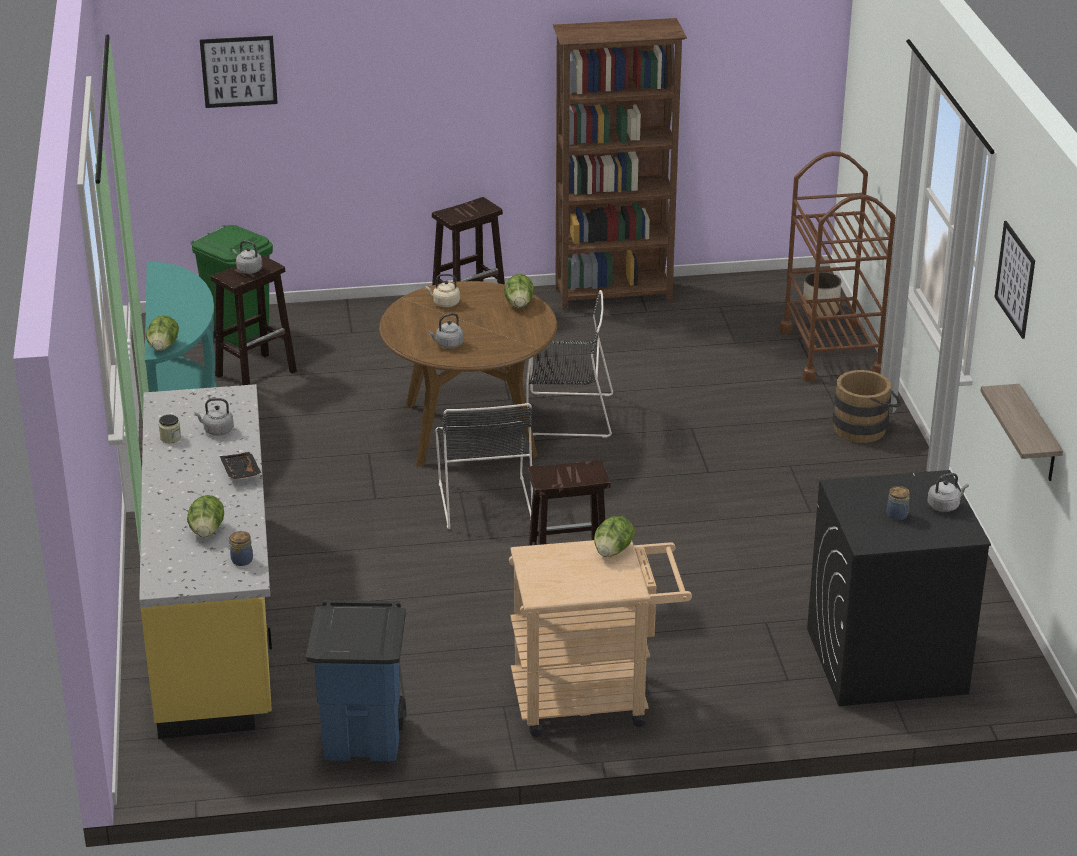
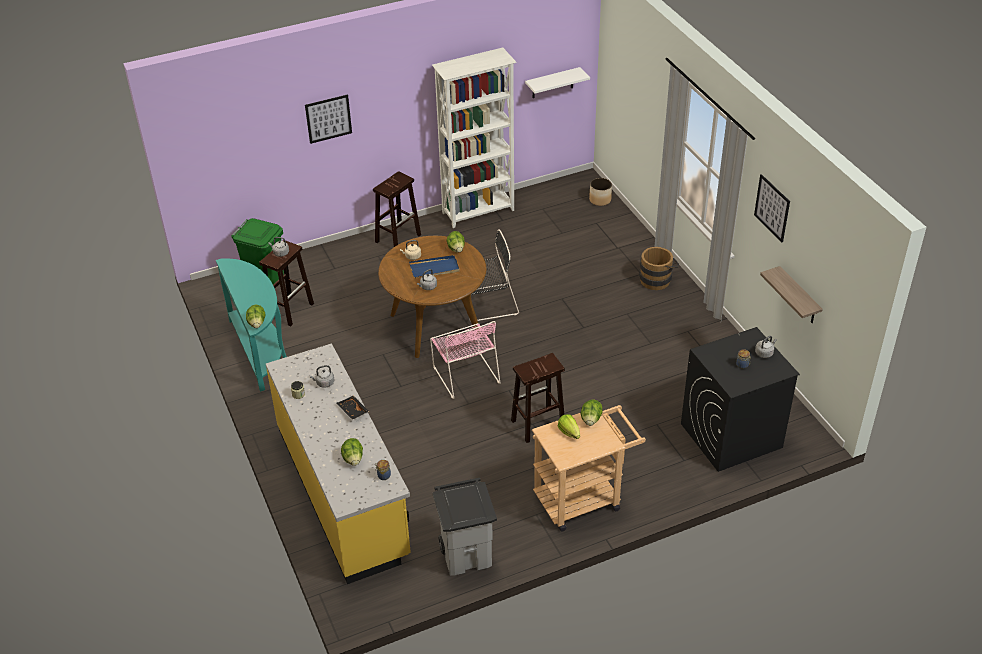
camera: 15 degrees left, 10 degrees up
(239, 71) = (245, 127): picture -> picture (328, 118)
(364, 738) = (467, 555): blue trash can -> grey trash can
(472, 323) = (435, 268): none -> blue tray
(485, 499) = (465, 373): black chair -> pink chair
(568, 561) = (569, 432): none -> lettuce
(614, 295) = (479, 212): brown bookcase -> white bookcase
(762, 99) = (552, 83): none -> white shelf
(831, 352) = (618, 229): brown cart -> none

